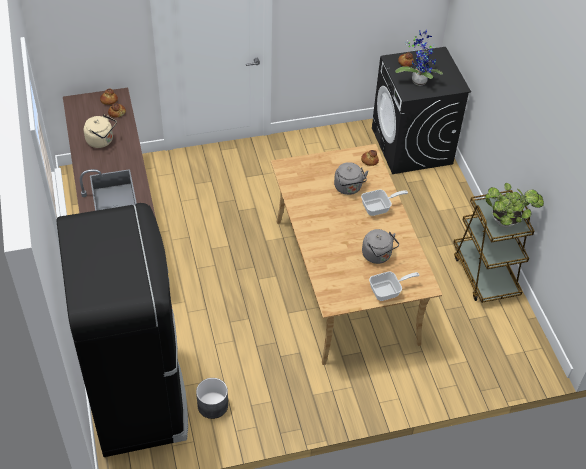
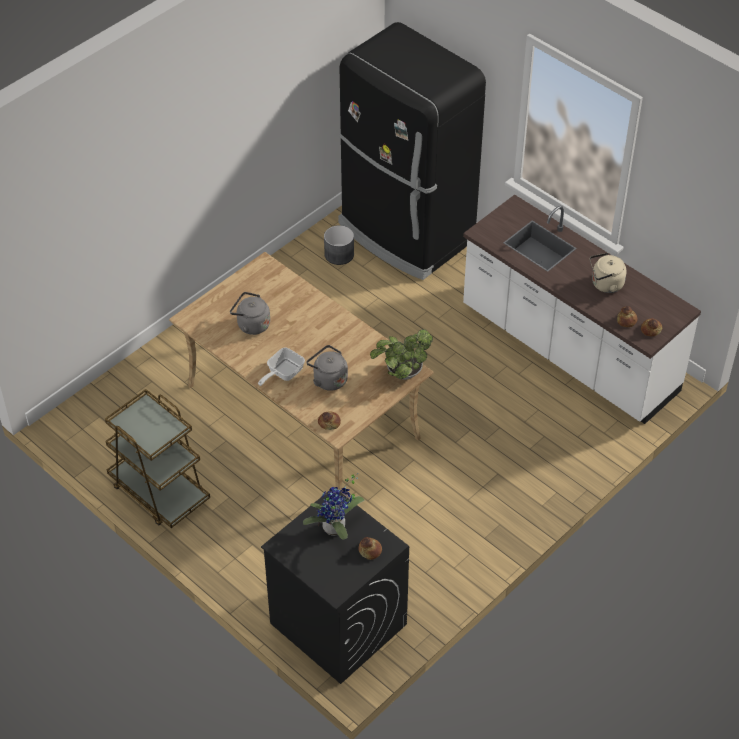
camera: 150 degrees right, 0 degrees up
(388, 291) = (220, 298): frying pan -> none
(507, 222) = (139, 423): potted plant -> potted plant (402, 374)

